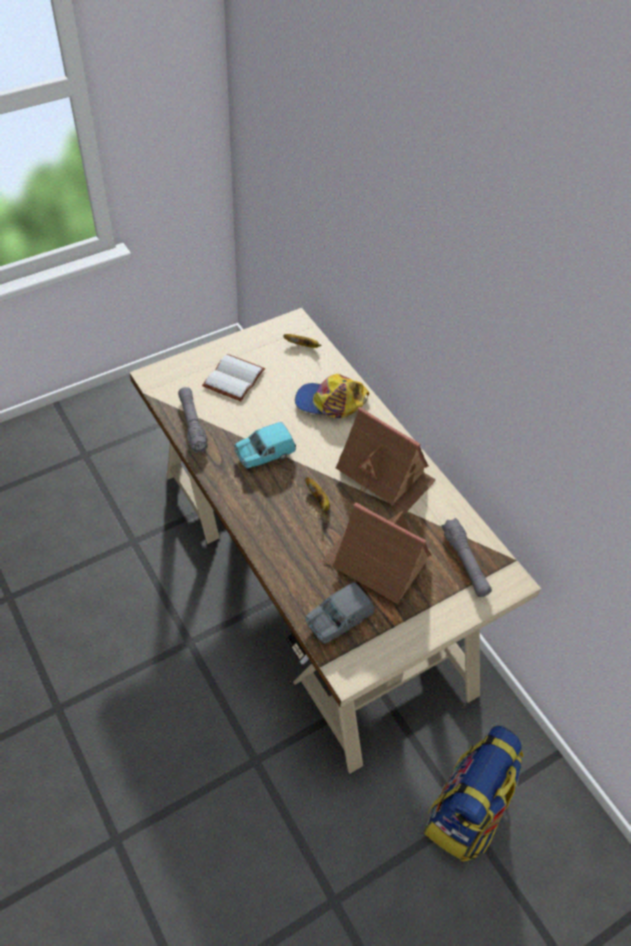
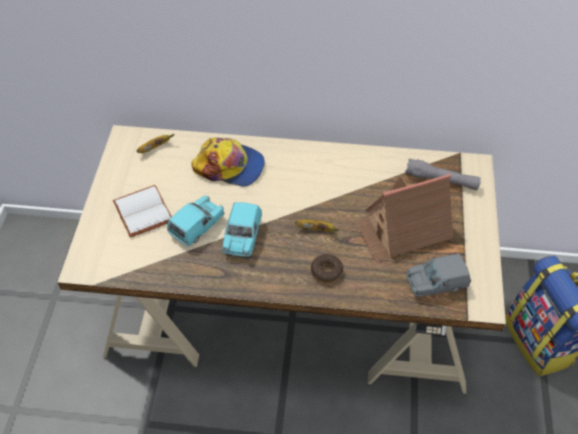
camera: 50 degrees left, 0 degrees up
(192, 424) = (164, 268): grey flashlight -> none
(249, 420) = (197, 227): none -> turquoise toy car
(281, 531) = (326, 271): none -> donut
(330, 402) = (230, 166): cap -> cap turned 120 degrees counterclockwise
(338, 620) = (436, 283): grey toy car -> grey toy car turned 75 degrees clockwise
(385, 475) = (328, 176): toy house -> none

